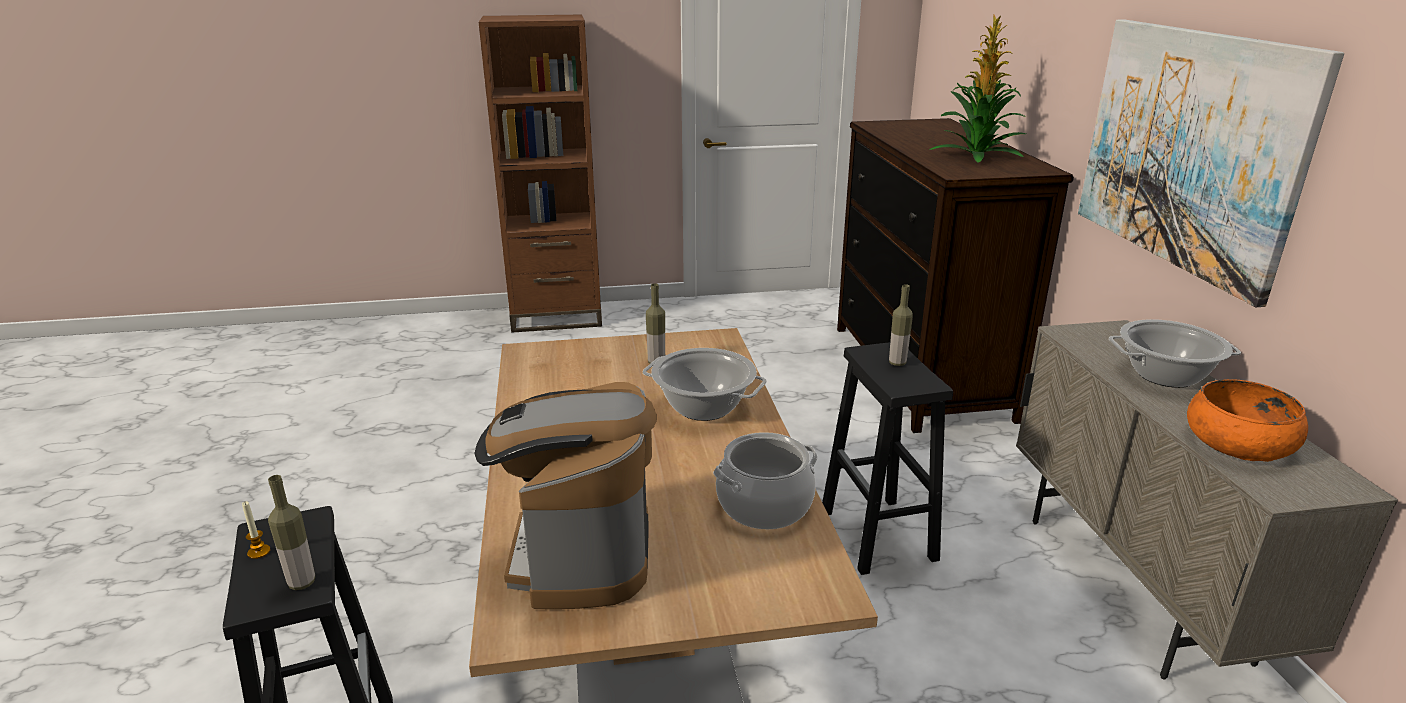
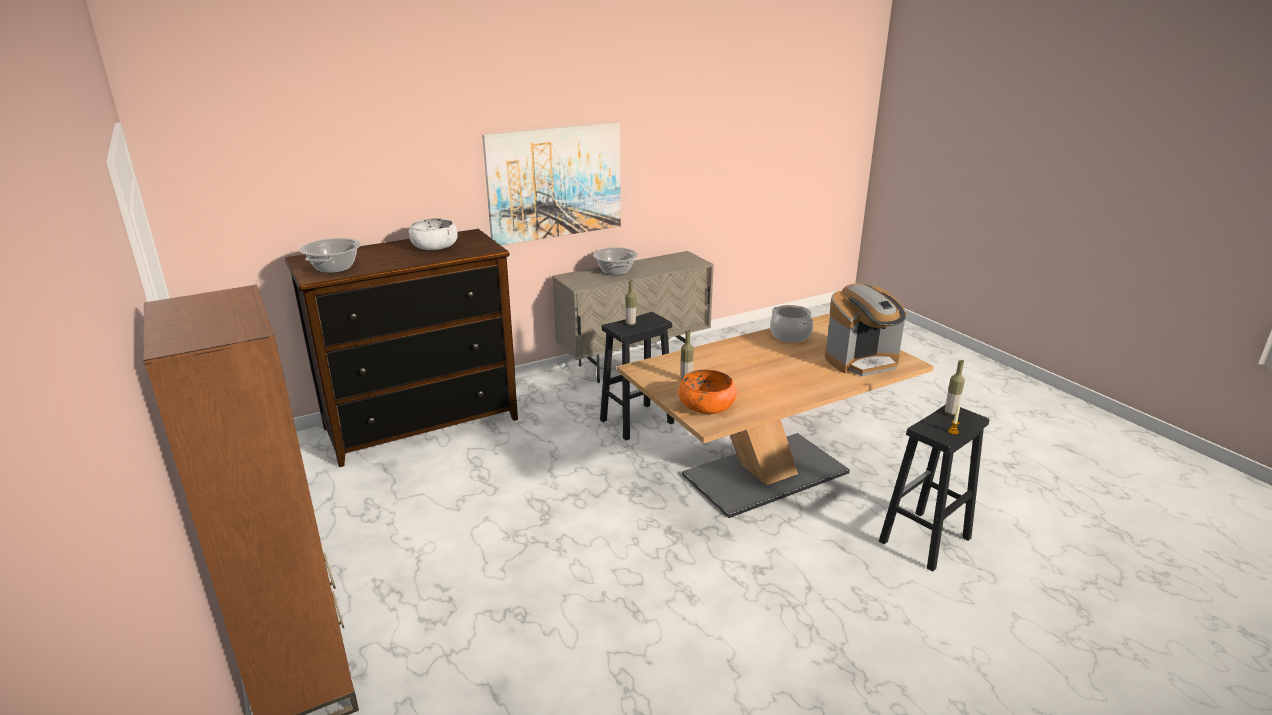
camera: 110 degrees left, 0 degrees up
(703, 407) = (725, 358): cooking pot -> cooking pot (334, 268)
(978, 155) = (434, 246): potted plant -> white bowl
(1238, 443) = (668, 264): orange bowl -> orange bowl (706, 405)

